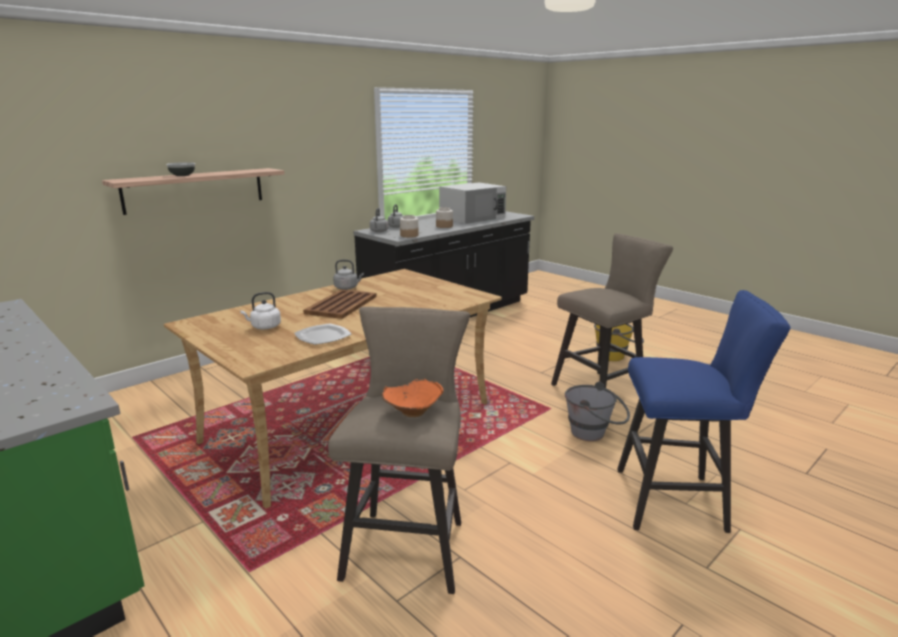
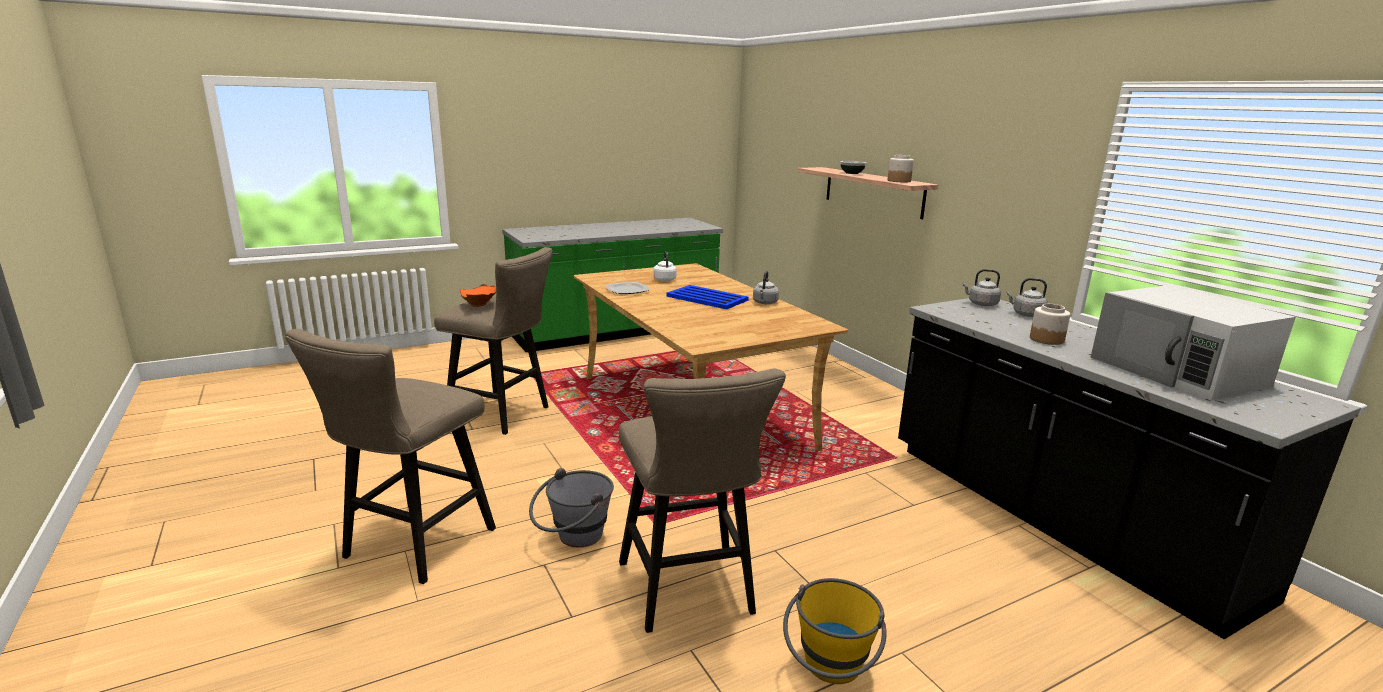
camera: 105 degrees right, 0 degrees up
(342, 304) = (707, 298): brown tray -> blue tray
(409, 235) = (951, 314): jar -> jar (898, 181)
(679, 501) = (412, 547): blue stool -> beige stool

